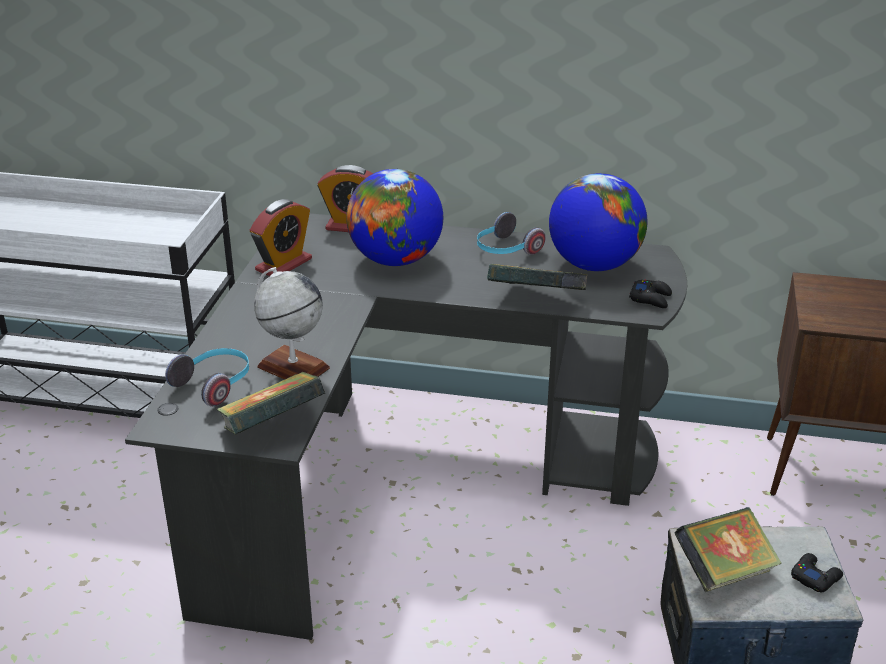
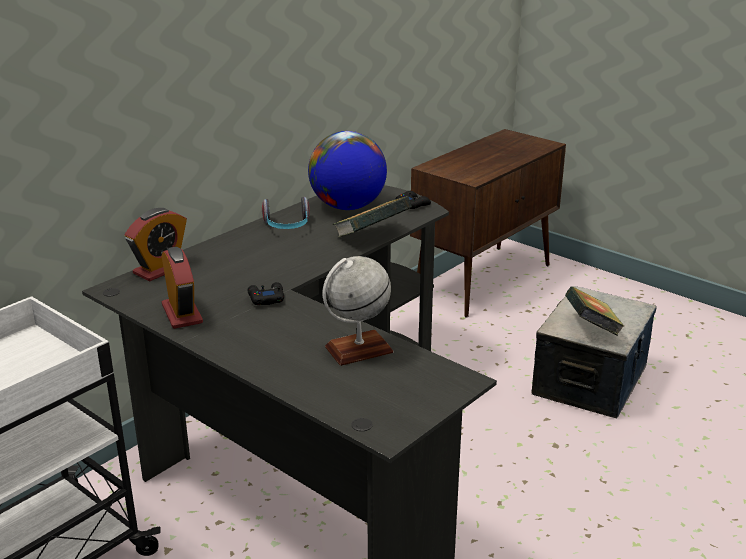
camera: 60 degrees left, 5 degrees down
(215, 384) = (349, 391): headphones -> none
(272, 428) = (441, 380): book -> none
(395, 260) = (243, 267): globe -> none
(815, 577) = (615, 304): black game controller -> black game controller (266, 298)

